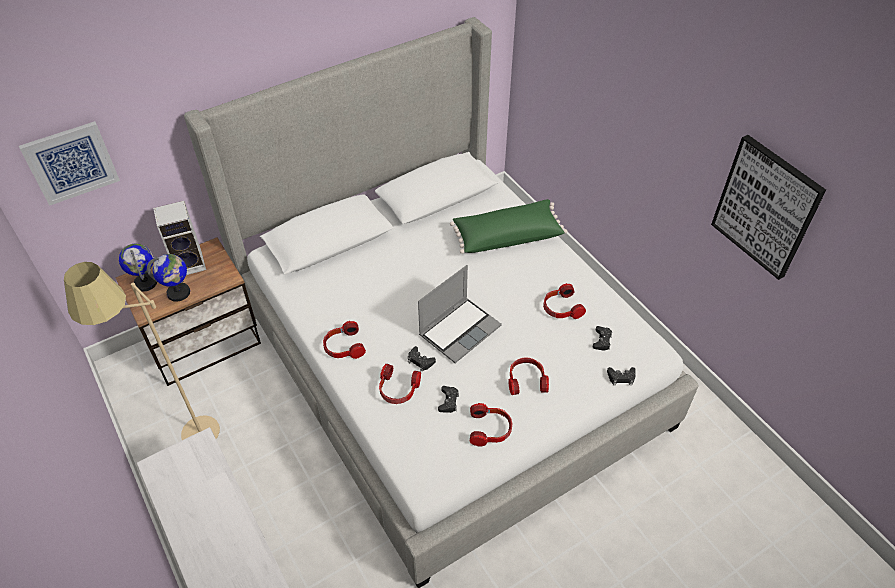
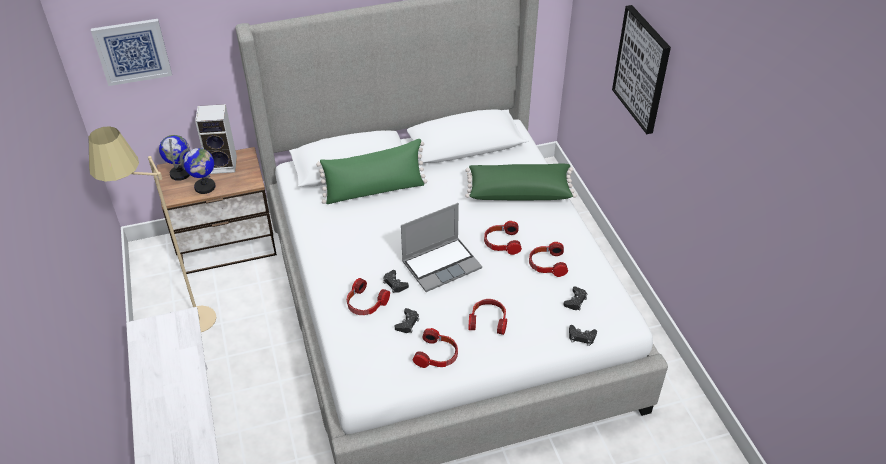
camera: 15 degrees right, 5 degrees down
(343, 347) = (330, 258): headphones -> headphones (501, 243)
(363, 262) = (375, 190): none -> green pillow
(766, 207) = (746, 190): picture -> picture (642, 69)

